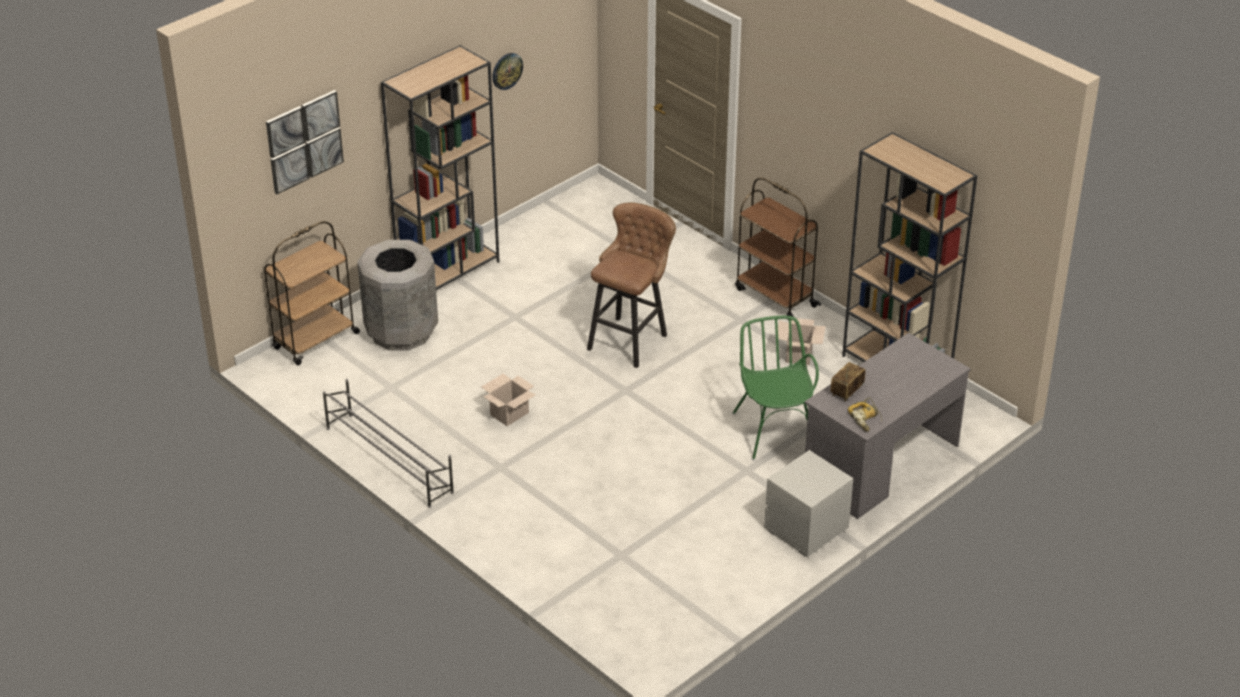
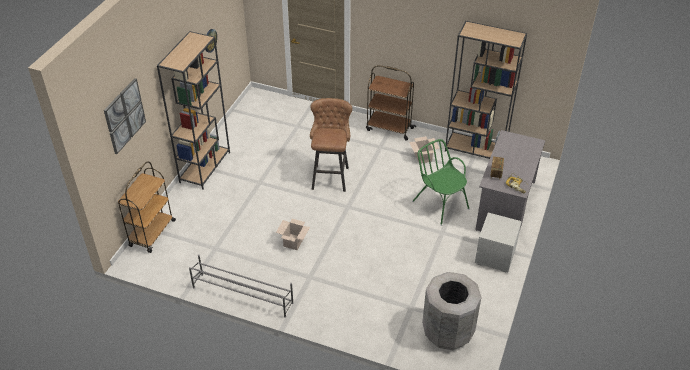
camera: 25 degrees left, 5 degrees up
(401, 332) = (200, 212): grey trash can -> grey trash can (447, 332)

